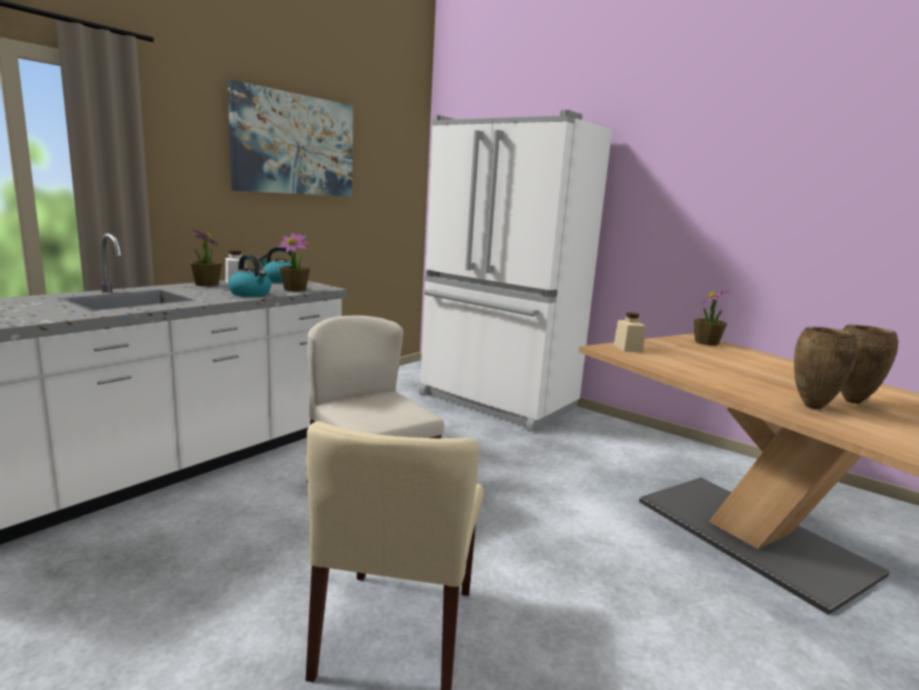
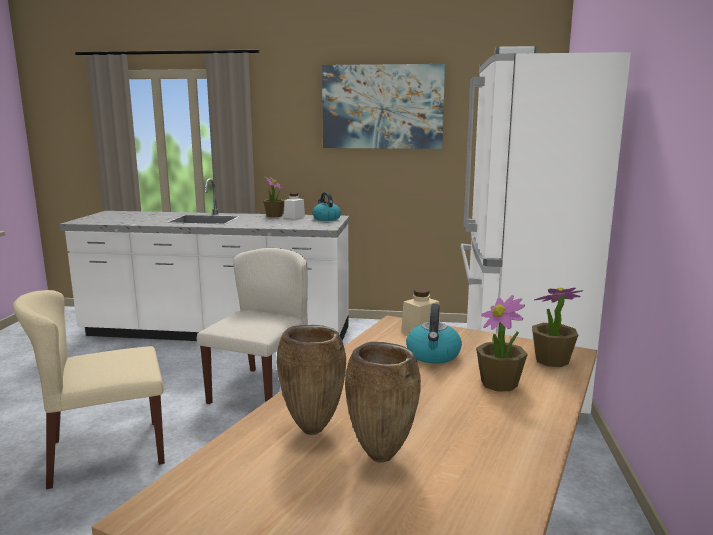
camera: 60 degrees right, 0 degrees up
(250, 293) = (266, 224): kettle -> kettle (433, 355)
(295, 289) = (303, 225): potted plant -> potted plant (499, 384)

